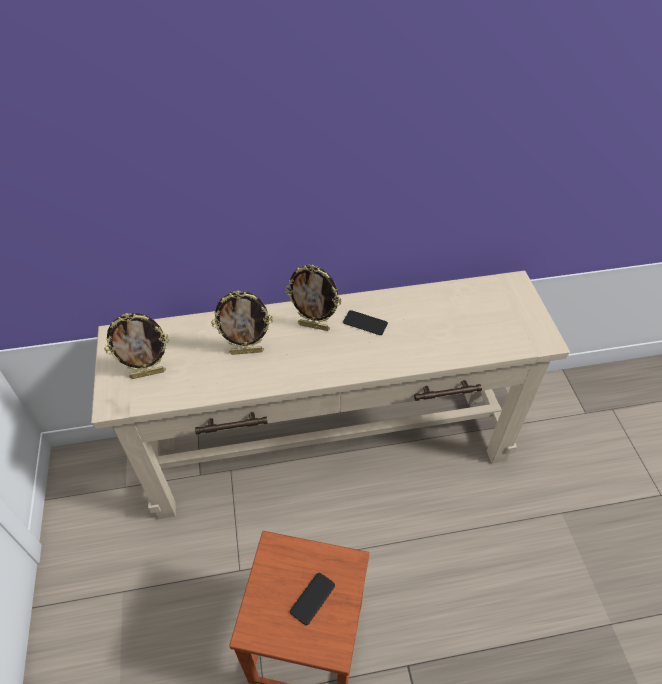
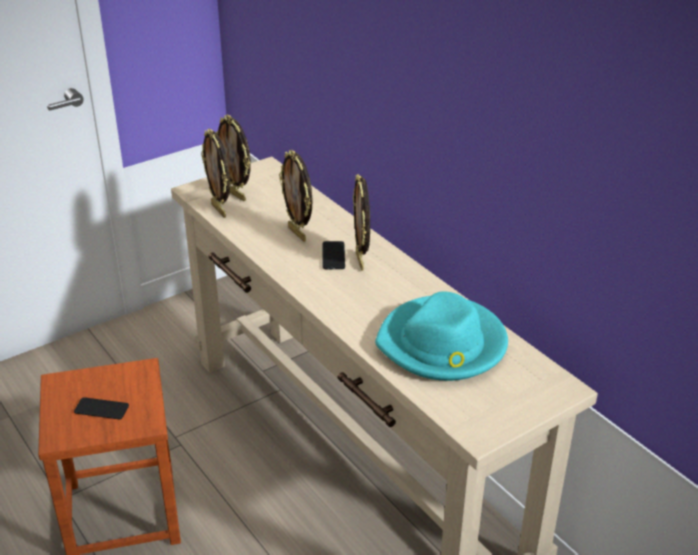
camera: 65 degrees right, 15 degrees down
(166, 394) = (220, 210): none -> picture frame
(365, 323) = (392, 290): phone -> phone (333, 256)
(444, 321) = (442, 344): none -> turquoise hat

